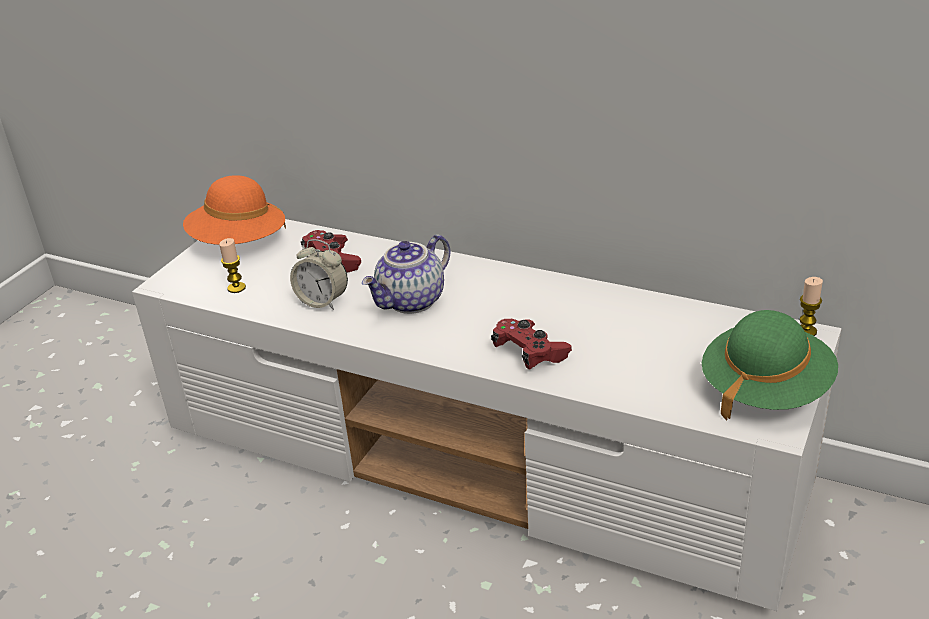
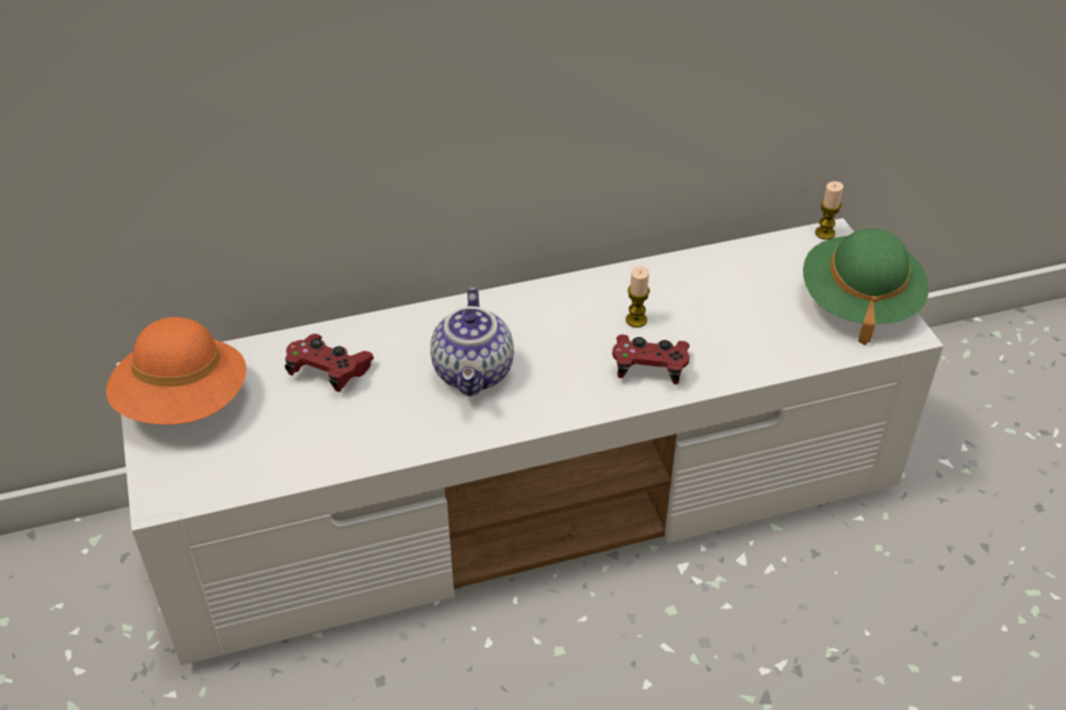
camera: 45 degrees left, 10 degrees up
(236, 288) = (261, 457): candle -> candle (636, 320)
(322, 301) = (383, 421): alarm clock -> none

